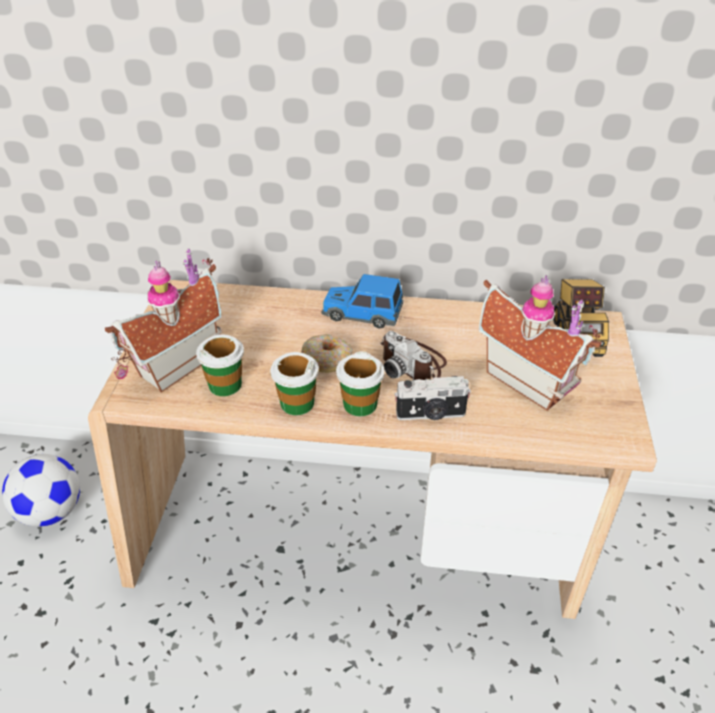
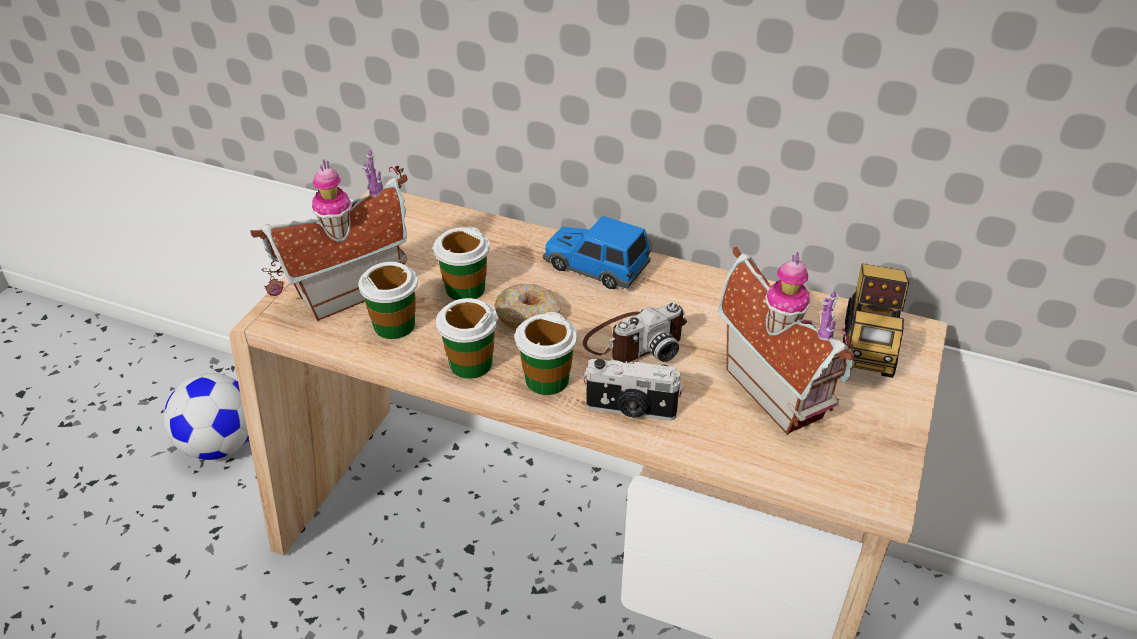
camera: 15 degrees right, 0 degrees up
(269, 347) = (465, 289): none -> cup
(413, 363) = (635, 341): camera -> camera turned 90 degrees counterclockwise

